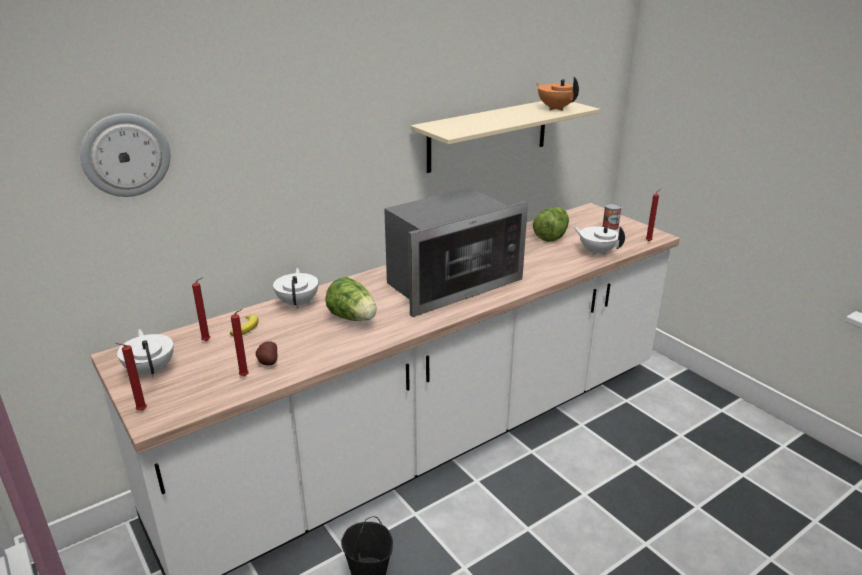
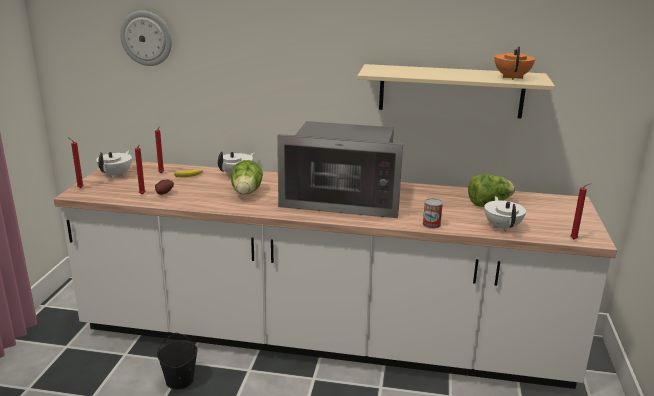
camera: 45 degrees right, 5 degrees down
(610, 227) = (561, 217): can -> can (431, 224)

